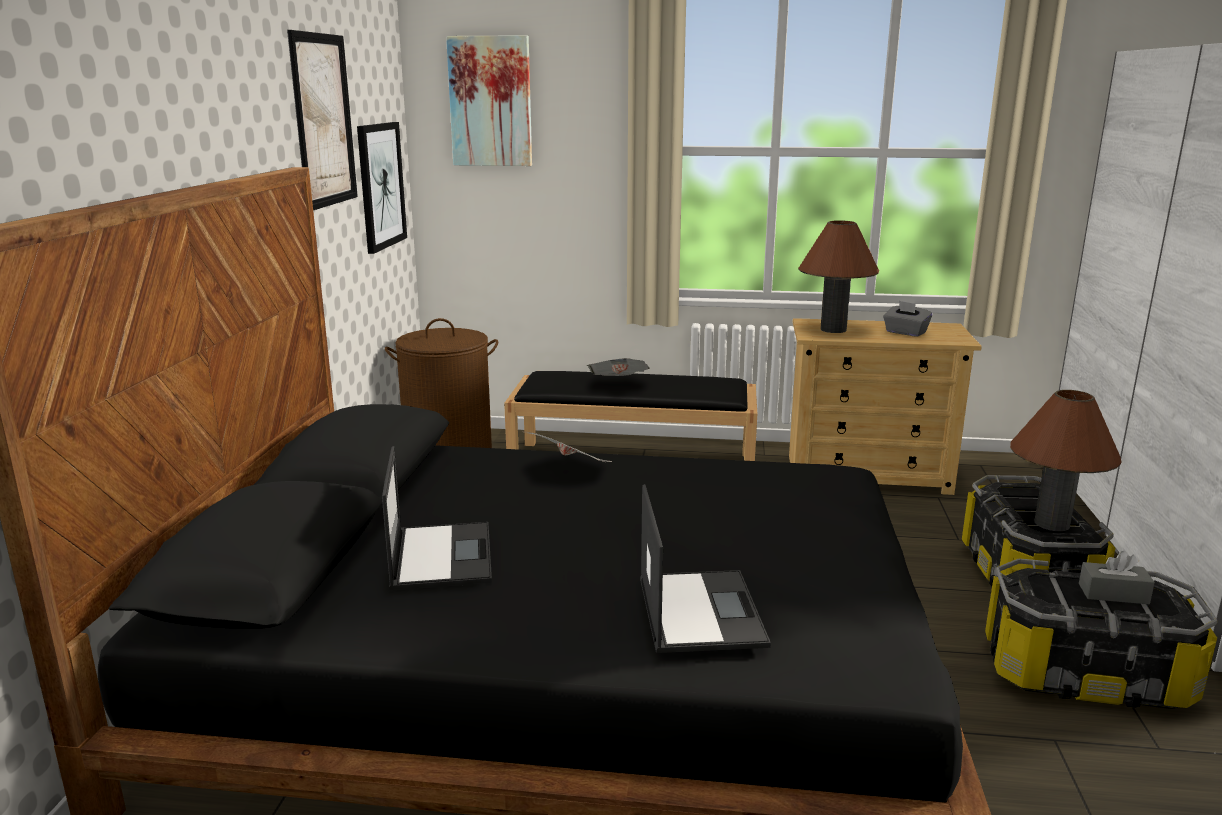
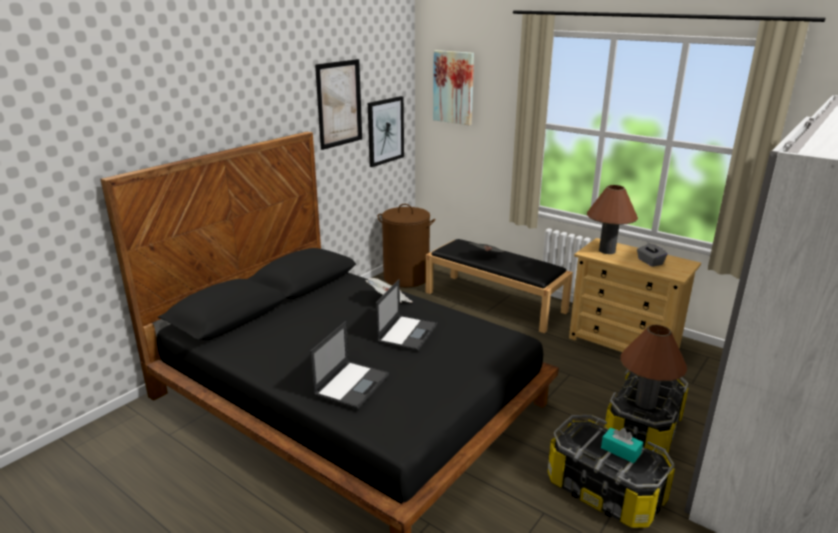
camera: 30 degrees right, 5 degrees up
(441, 555) = (291, 328): laptop -> laptop (407, 333)
(1113, 594) = (620, 451): grey tissue box -> turquoise tissue box

